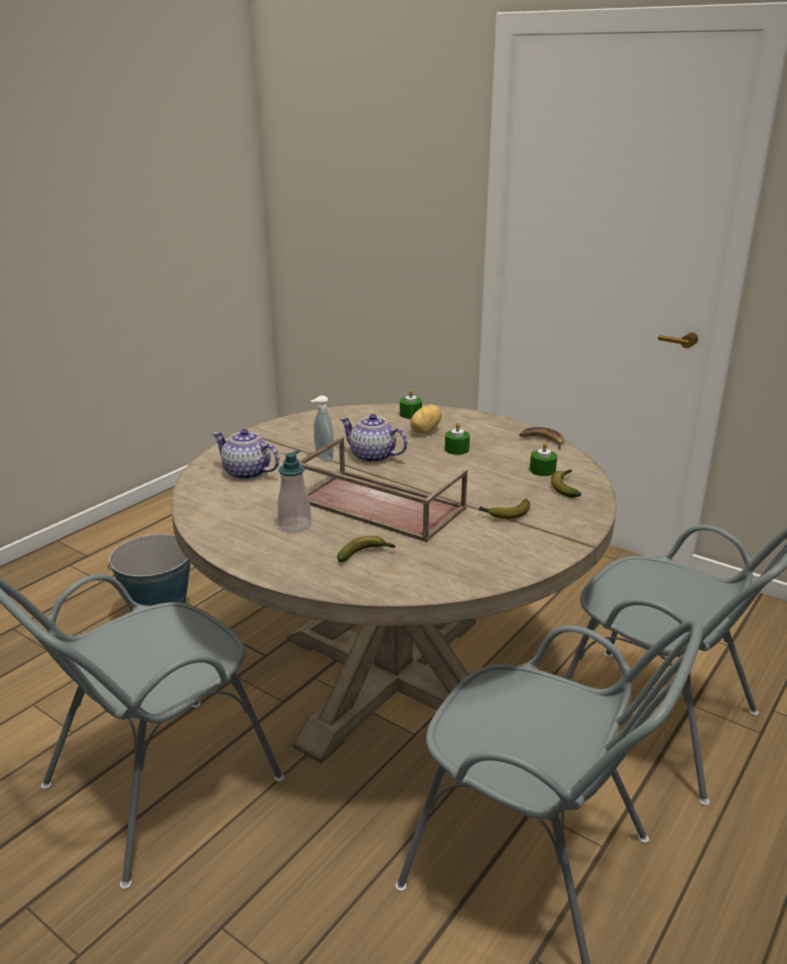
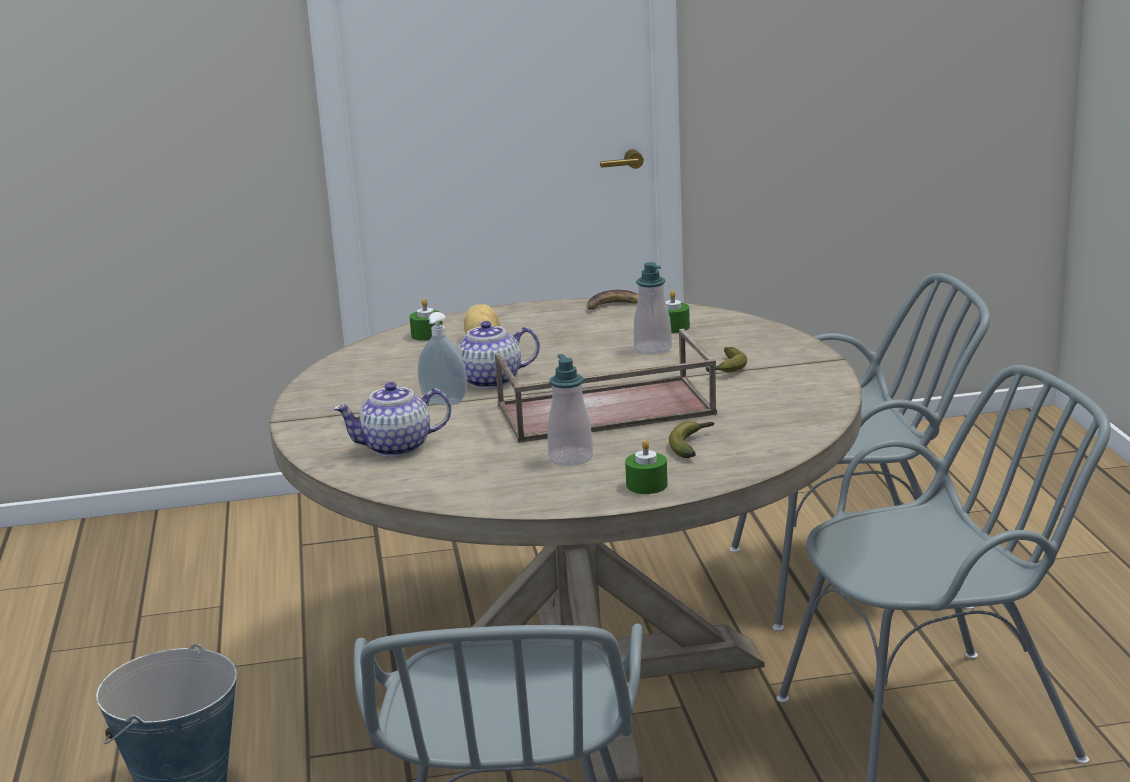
camera: 45 degrees left, 5 degrees down
(457, 449) = (555, 343): green candle -> green candle (646, 485)
(497, 479) = (653, 349): none -> soap dispenser
(565, 487) = (723, 331): banana -> none

